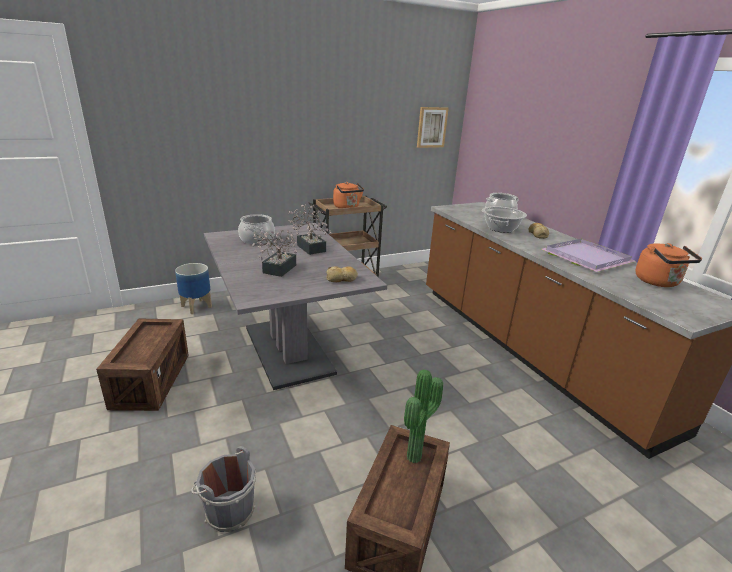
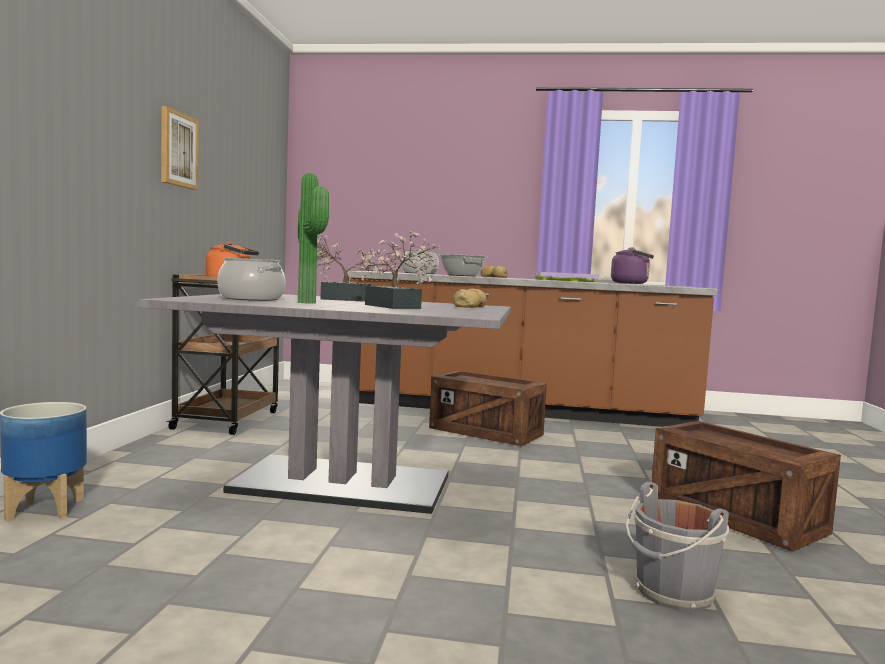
camera: 55 degrees left, 20 degrees down
(151, 381) = (249, 595): crate -> crate (485, 432)
(416, 458) = (713, 434): potted plant -> potted plant (310, 303)
(431, 127) = (268, 184): picture -> picture (178, 150)
(659, 282) = (632, 283): orange kettle -> purple kettle

